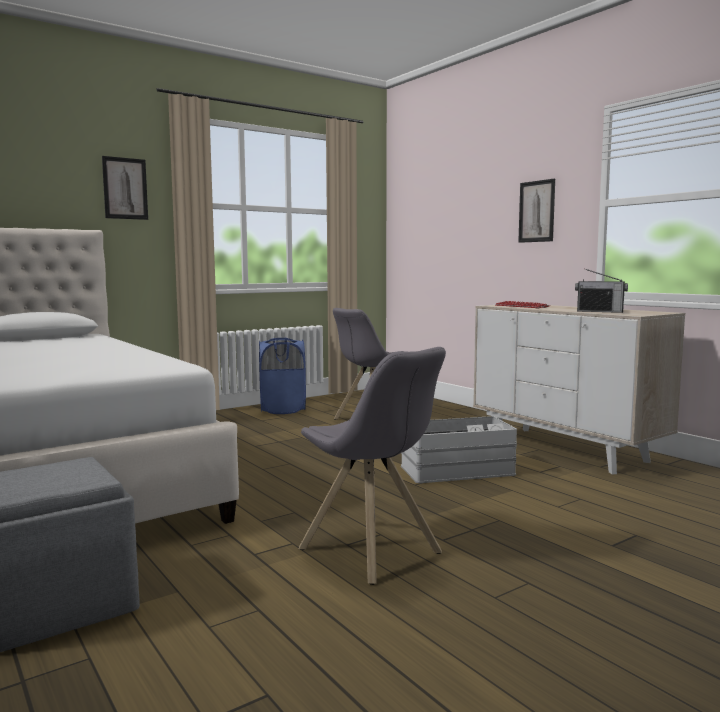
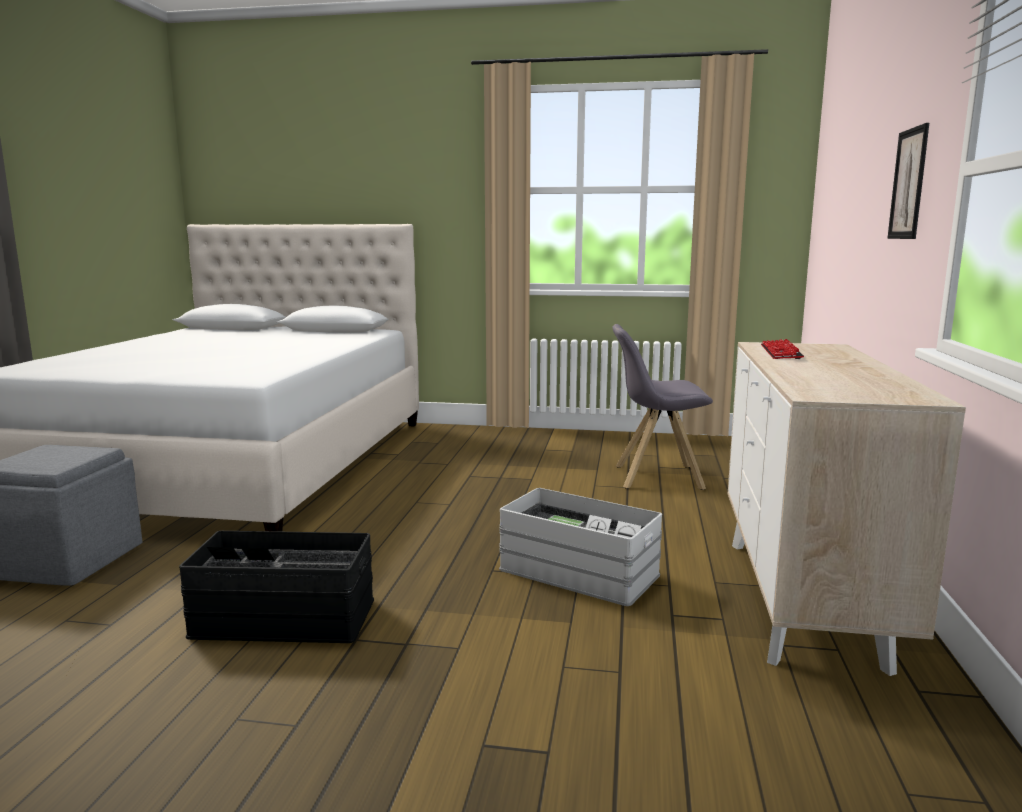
camera: 45 degrees right, 5 degrees up
(125, 188) = (443, 177): picture -> none
(282, 409) = (594, 442): blue laundry basket -> none
(371, 550) = (283, 618): grey chair -> black storage box
(600, 311) = (813, 379): radio -> none

